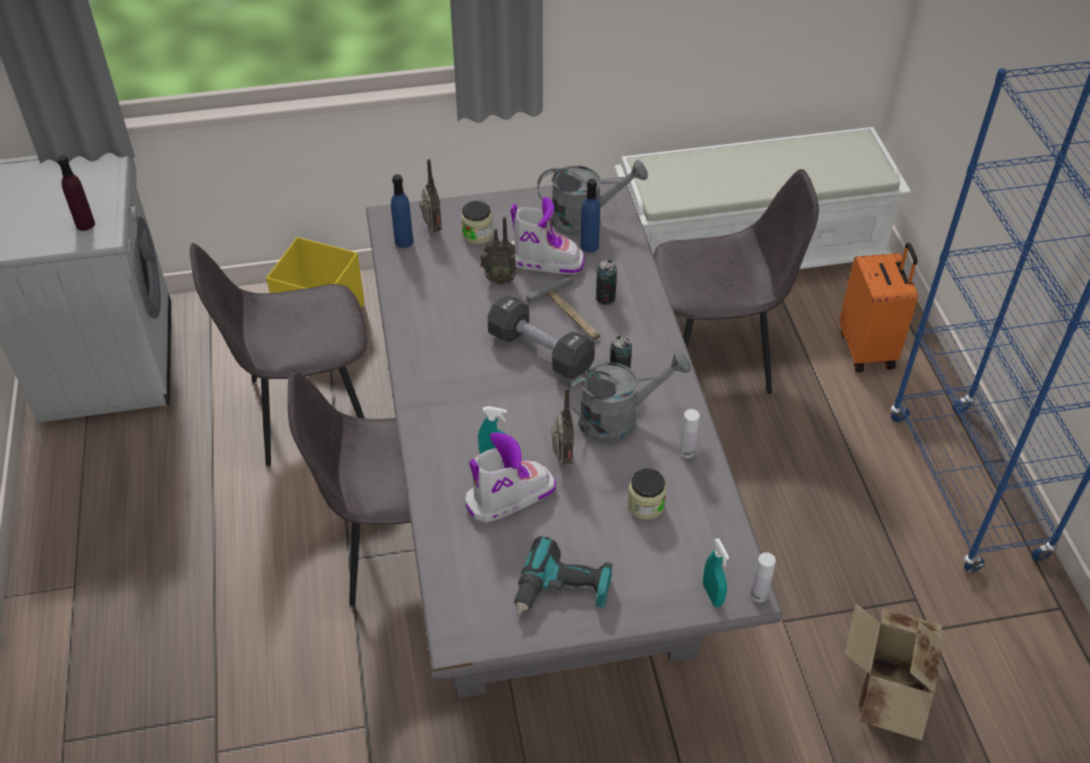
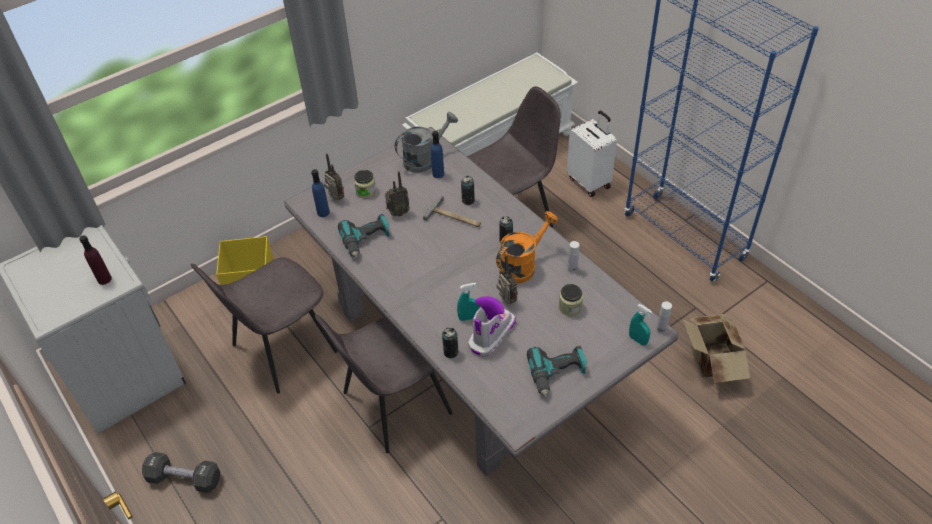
camera: 25 degrees left, 0 degrees up
(433, 300) = (366, 240): none -> power drill
(440, 496) = (451, 352): none -> can
(540, 351) = (451, 245): black dumbbell -> black dumbbell (185, 478)
(545, 260) = (418, 192): boot -> none
(618, 418) = (522, 265): grey watering can -> orange watering can
(868, 349) = (589, 182): orange suitcase -> white suitcase

